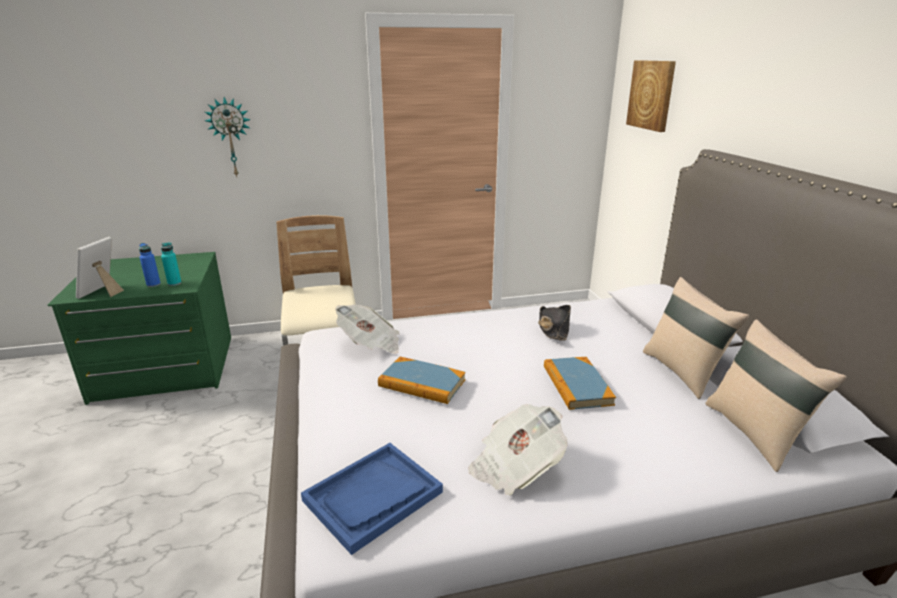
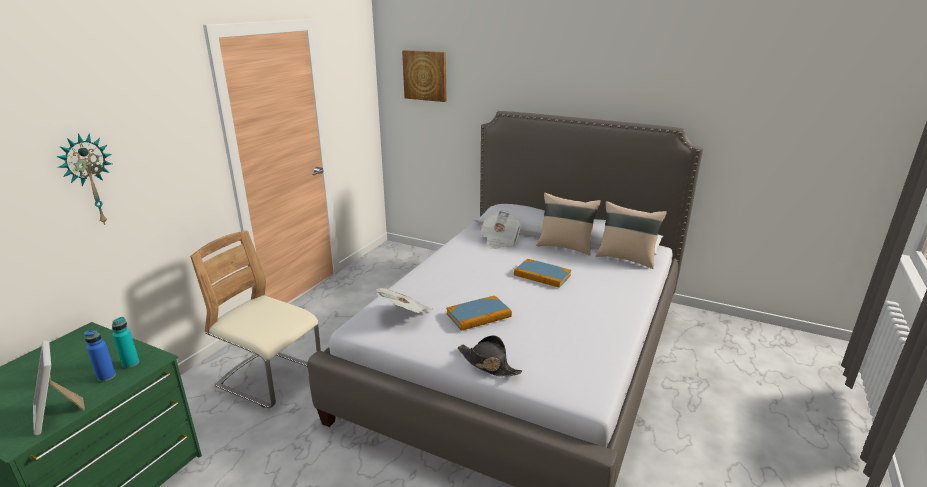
camera: 50 degrees left, 0 degrees up
(373, 497) = (564, 373): blue tray -> none
(515, 467) = (585, 323): newspaper -> newspaper (499, 241)
(553, 328) = (478, 253): black hat -> black hat (488, 364)

